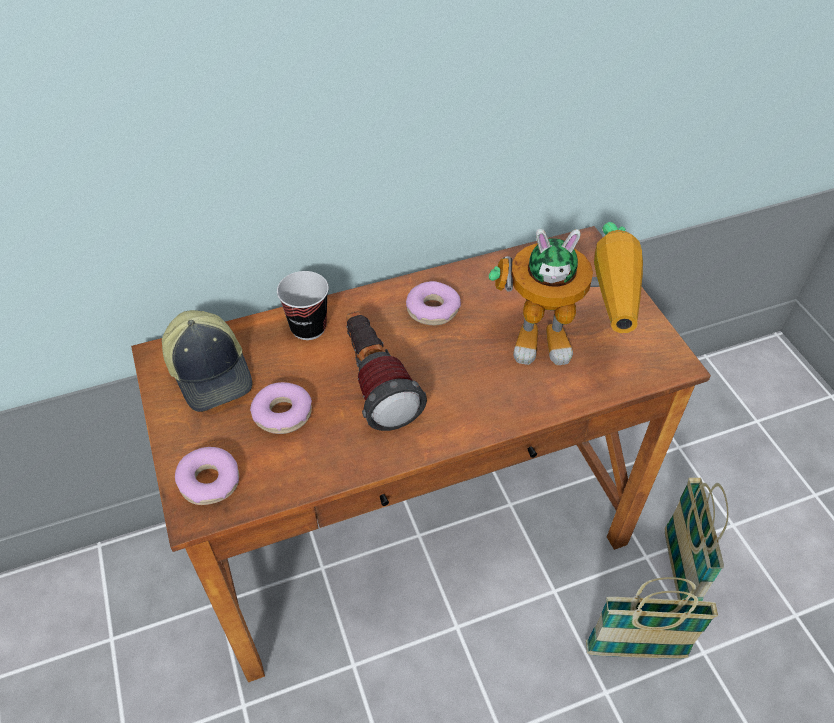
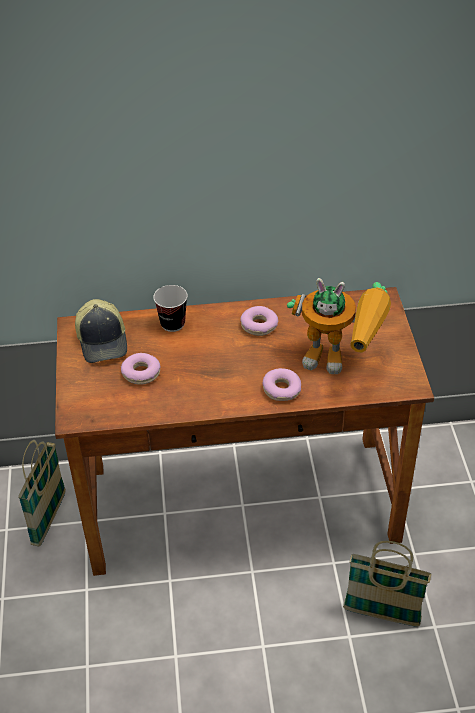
camera: 15 degrees right, 5 degrees down
(209, 482) = (86, 404): donut -> donut (281, 389)
(376, 383) = (206, 365): flashlight -> none
(677, 571) = (435, 569): basket -> basket (49, 518)

